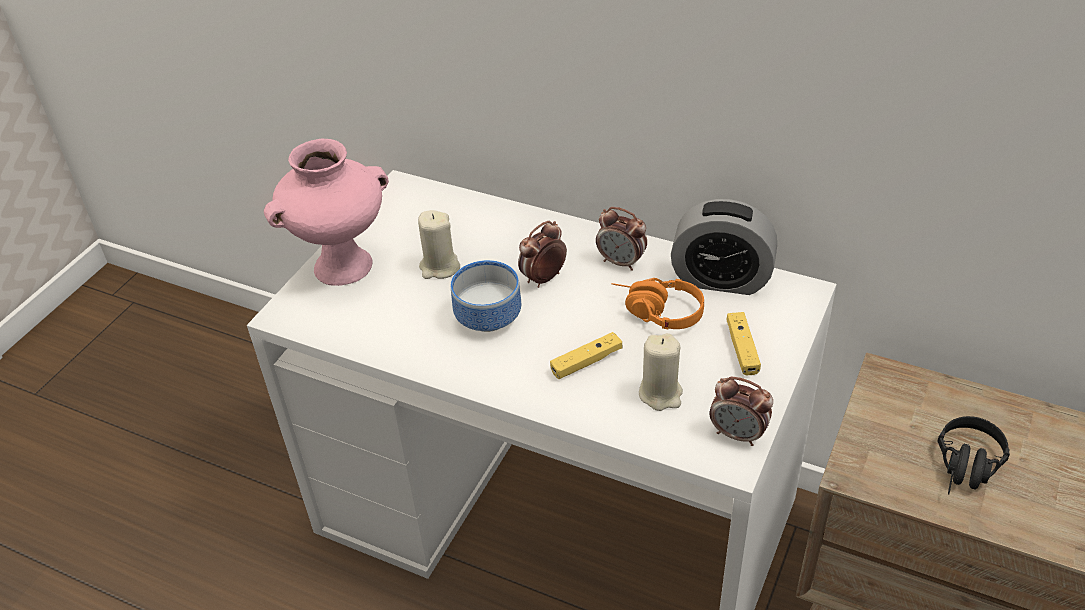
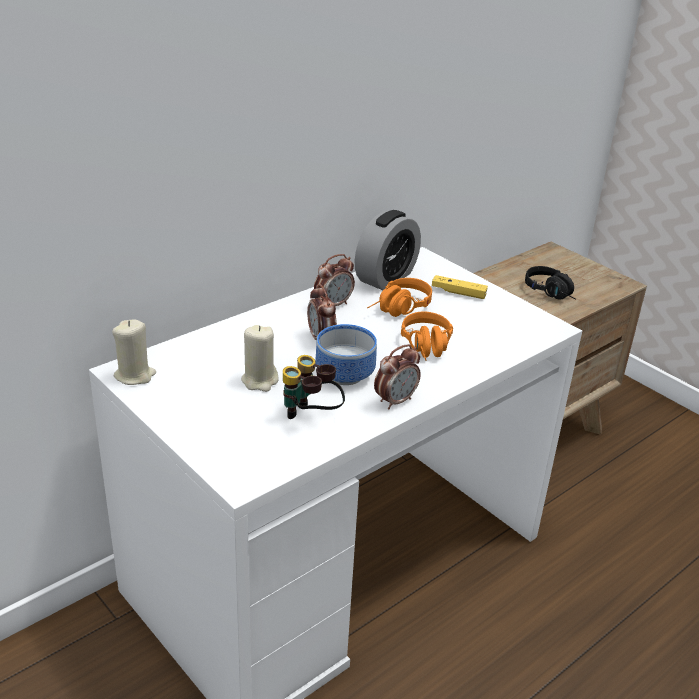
camera: 70 degrees left, 10 degrees down
(344, 265) = (204, 429): pink vase -> none
(399, 321) = (311, 417): none -> binoculars
(586, 362) = (428, 349): yellow game controller -> orange headphones
(660, 394) = (479, 332): beige candle -> beige candle (135, 375)
(738, 434) = (532, 318): alarm clock -> alarm clock (395, 401)

